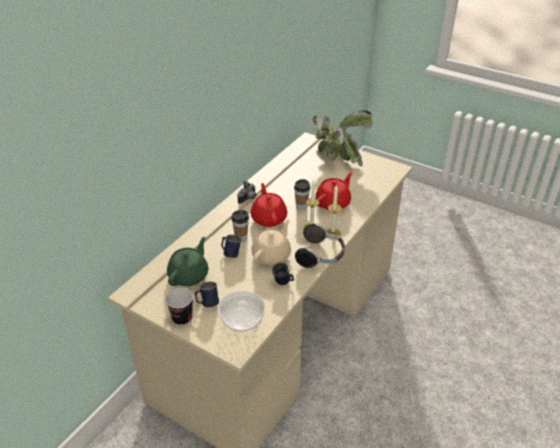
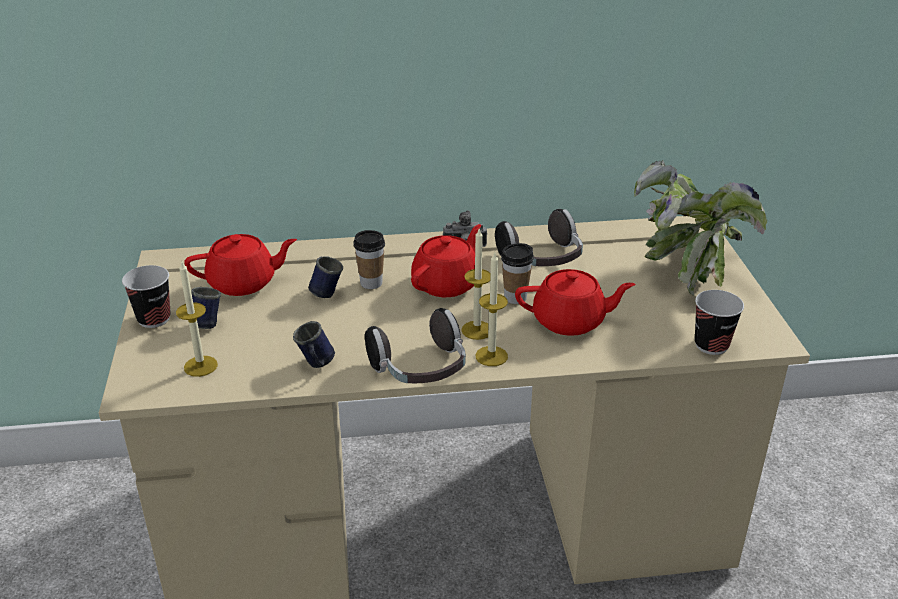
camera: 50 degrees right, 5 degrees down
(189, 275) = (243, 283): green teapot -> red teapot
(242, 319) = (200, 366): bowl -> candle
(272, 255) = (366, 326): beige teapot -> none
(284, 186) = (542, 260): none -> headphones
(384, 181) = (711, 345): none -> cup

